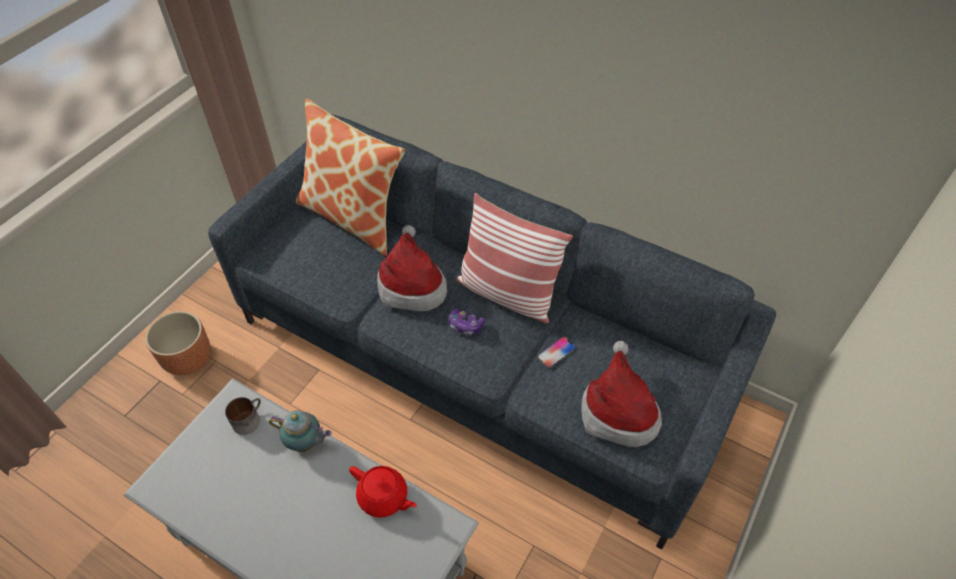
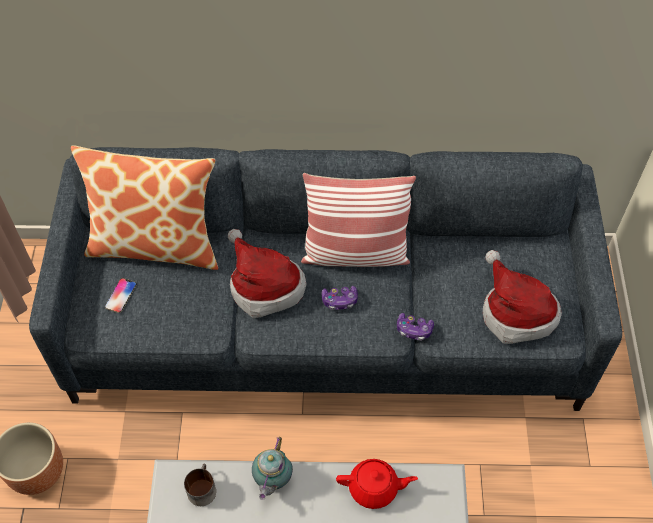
camera: 30 degrees left, 5 degrees up
(306, 443) = (272, 480): teapot -> teapot turned 120 degrees clockwise
(513, 381) = (414, 330): none -> game controller
(556, 352) = (433, 286): phone -> phone (121, 296)

